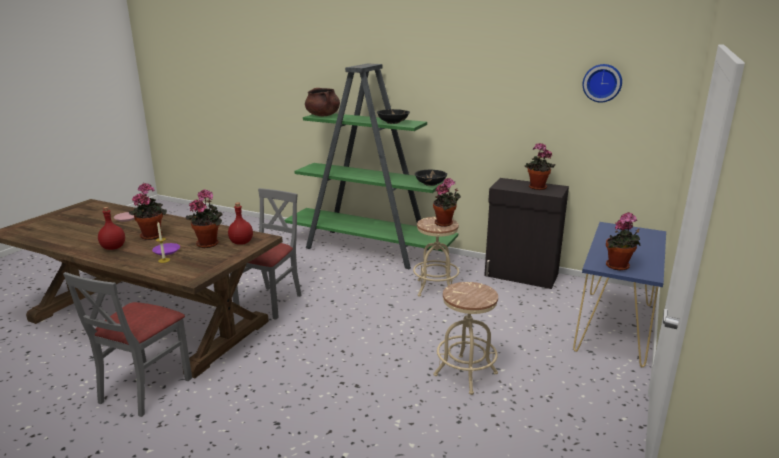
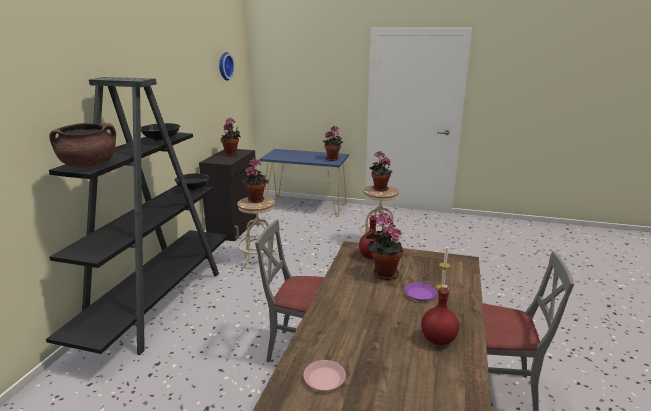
camera: 100 degrees left, 0 degrees up
(152, 235) = (381, 322): potted plant -> potted plant (379, 189)
(369, 249) = (159, 302): green bookcase -> black bookcase

